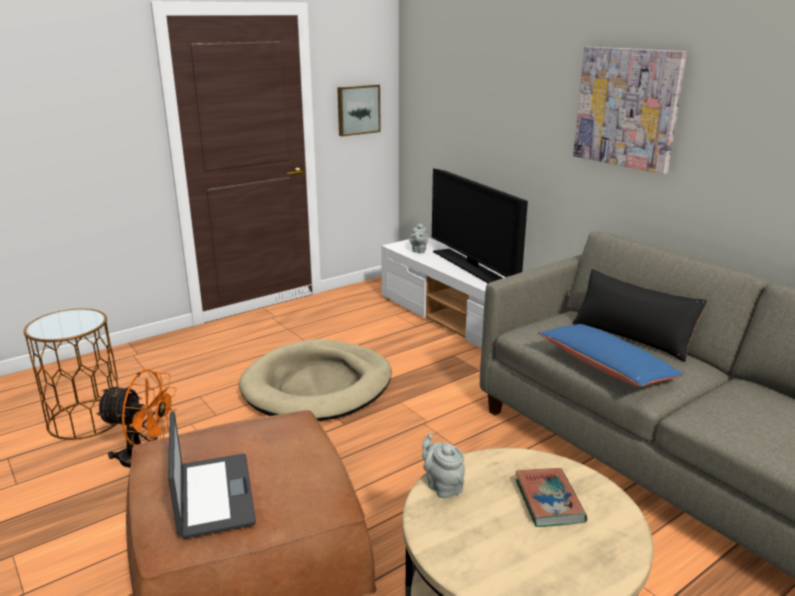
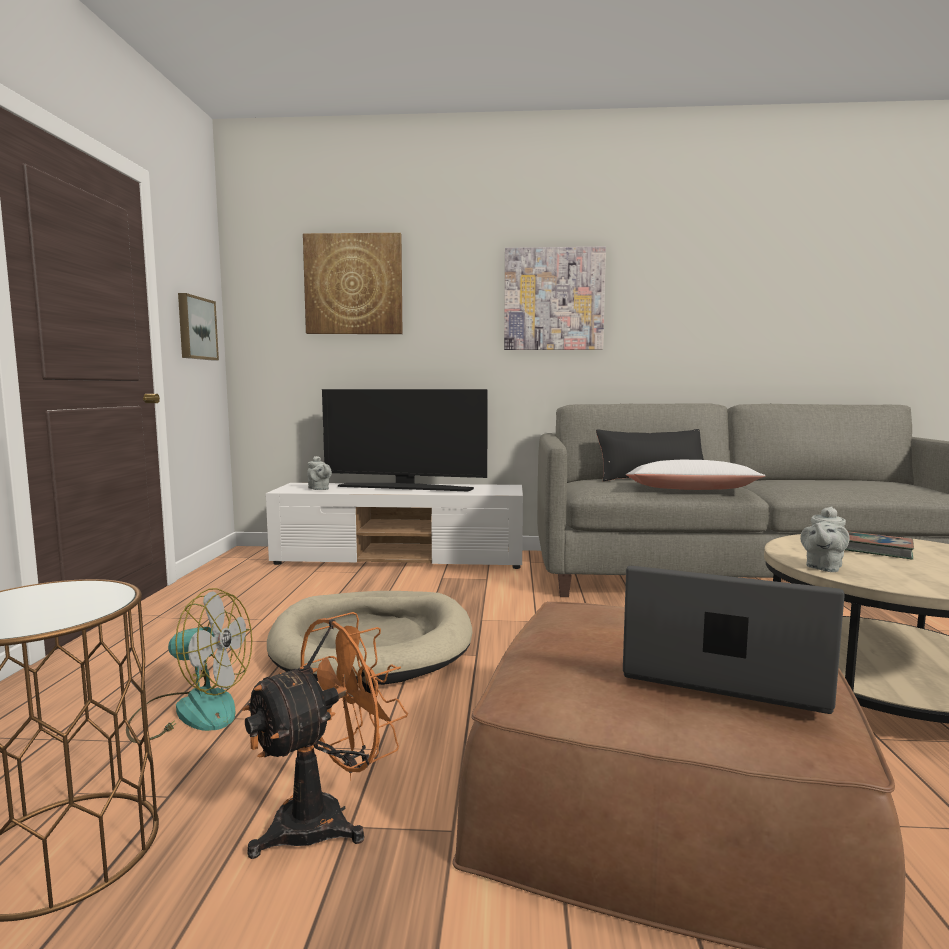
camera: 50 degrees left, 15 degrees down
(194, 383) = (191, 711): none -> fan
(442, 486) = (822, 567): grey teapot -> grey teapot turned 60 degrees counterclockwise
(472, 73) = (353, 284): none -> picture
(605, 367) = (690, 490): blue pillow -> white pillow

